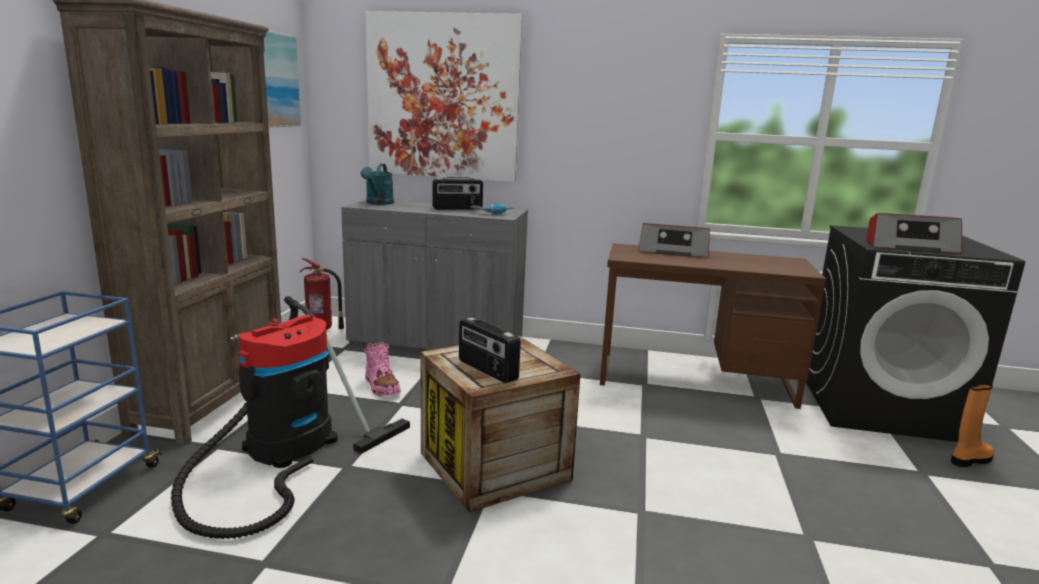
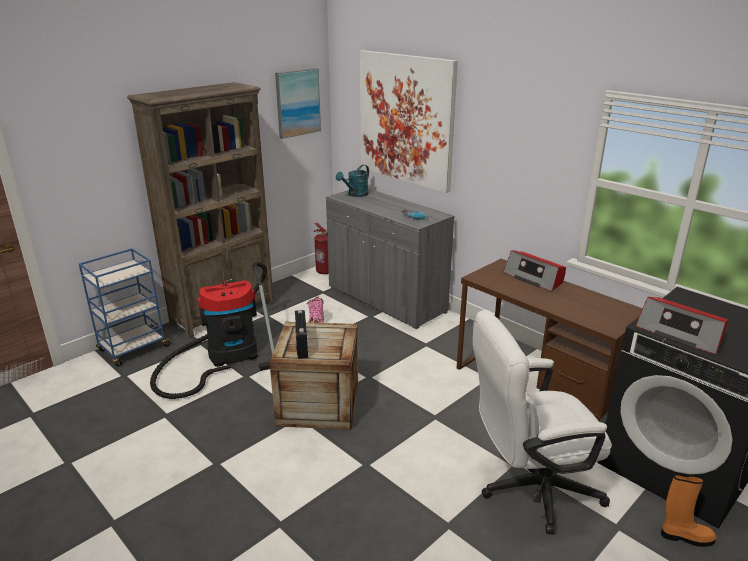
camera: 35 degrees right, 10 degrees up
(457, 208) = (400, 208): radio -> none
(818, 469) = (529, 489): none -> white office chair

